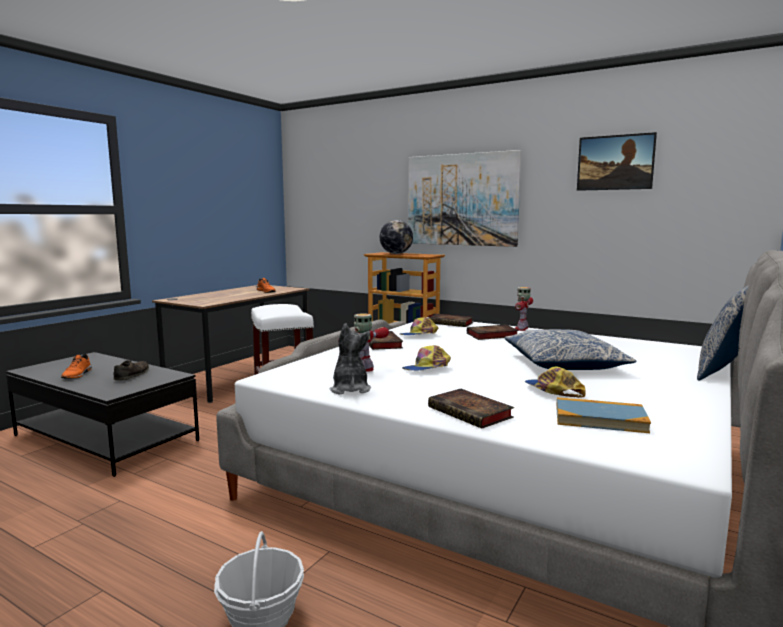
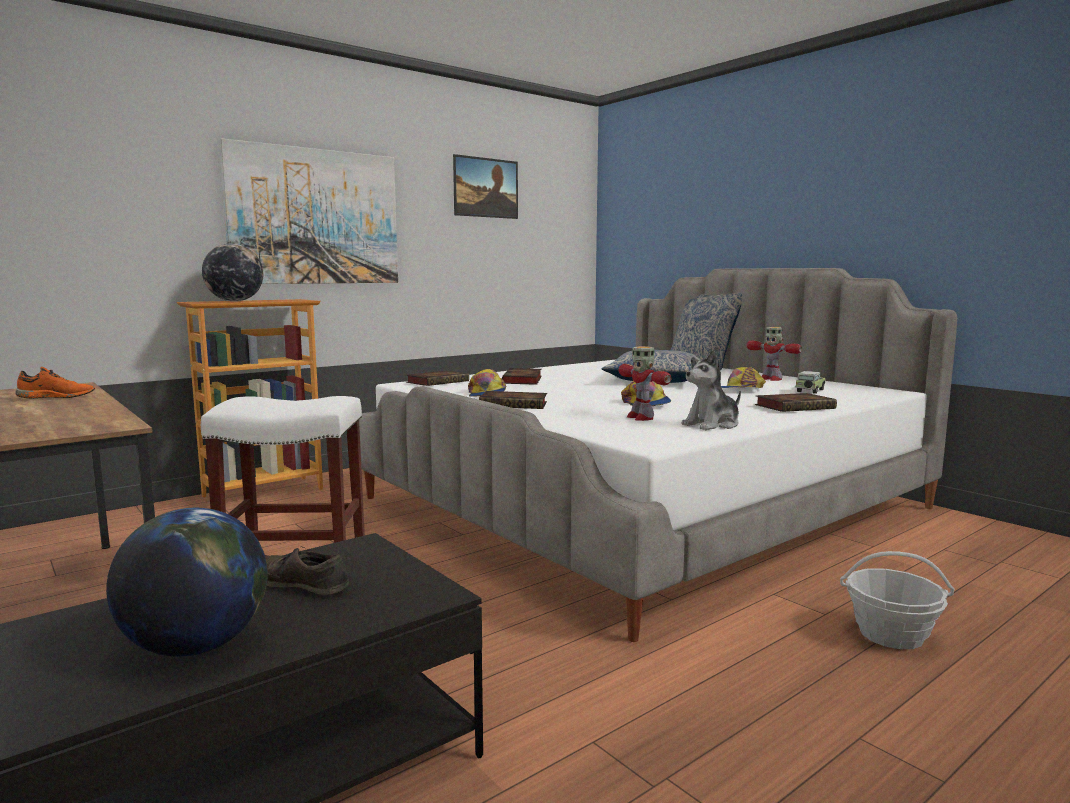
camera: 70 degrees left, 0 degrees up
(78, 375) = (196, 645): orange shoe -> globe
(350, 389) = (712, 425): plush toy -> plush toy turned 45 degrees counterclockwise
(521, 329) = (504, 373): toy robot -> toy robot (770, 379)
(600, 419) = (809, 391): book -> toy car

